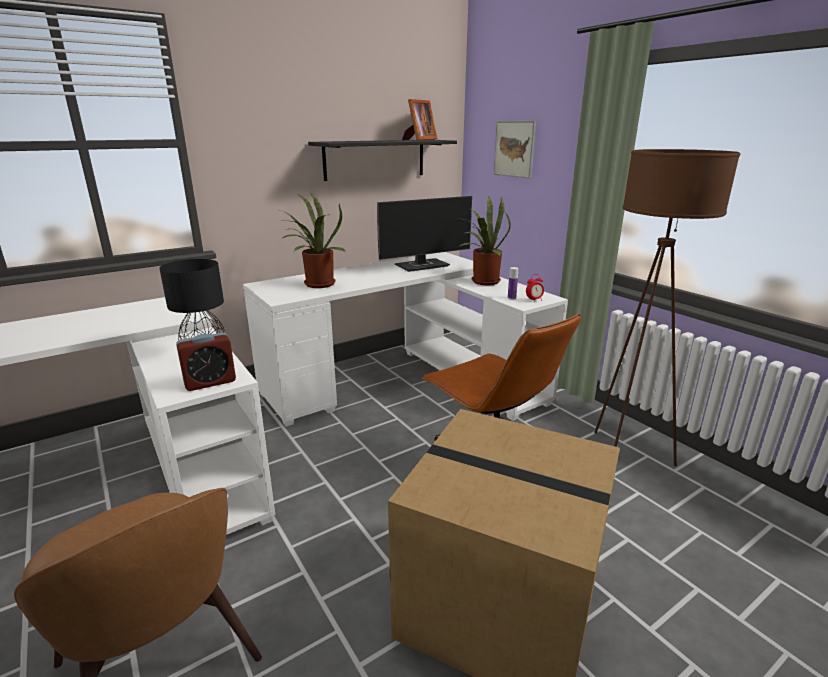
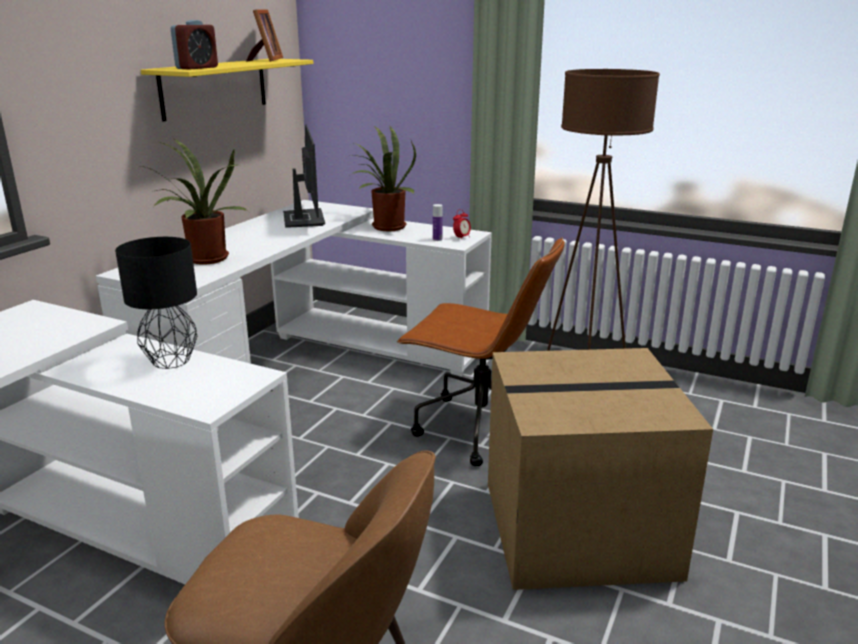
camera: 30 degrees left, 0 degrees up
(210, 382) = (231, 385): alarm clock -> alarm clock (197, 68)
(375, 159) = (215, 88): black shelf -> yellow shelf
(423, 265) = (303, 219): monitor -> monitor turned 45 degrees counterclockwise
(514, 149) = (381, 68): picture -> none

